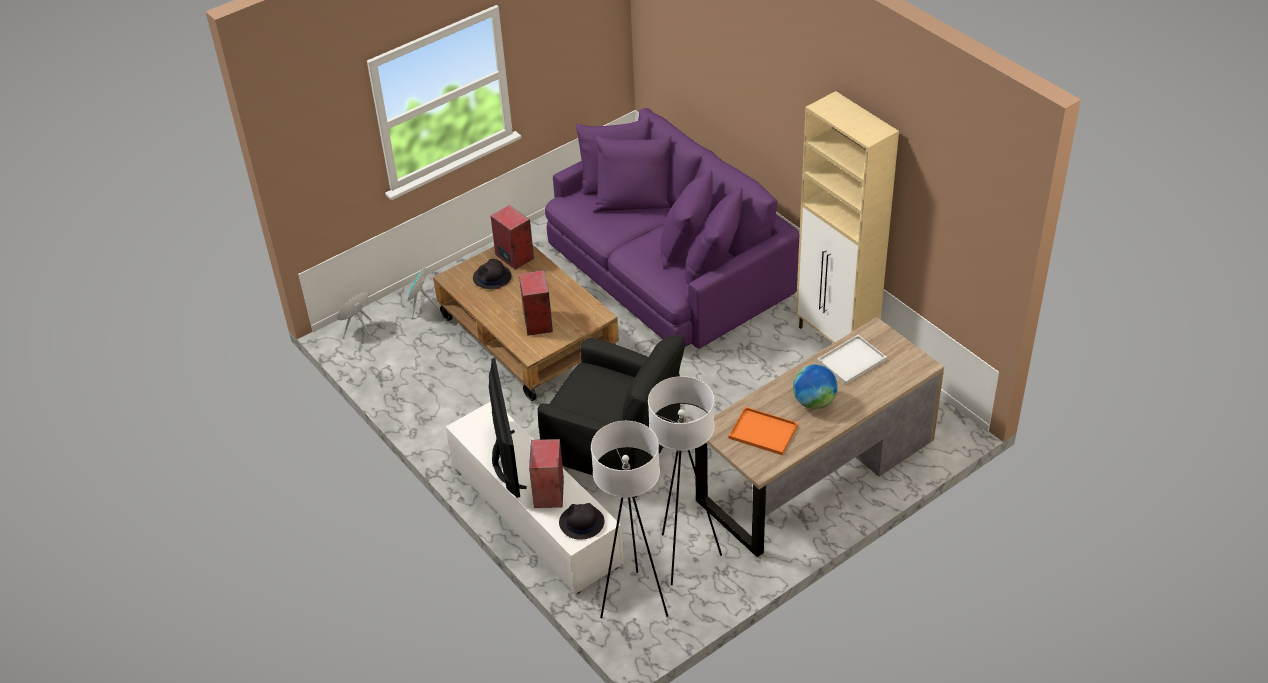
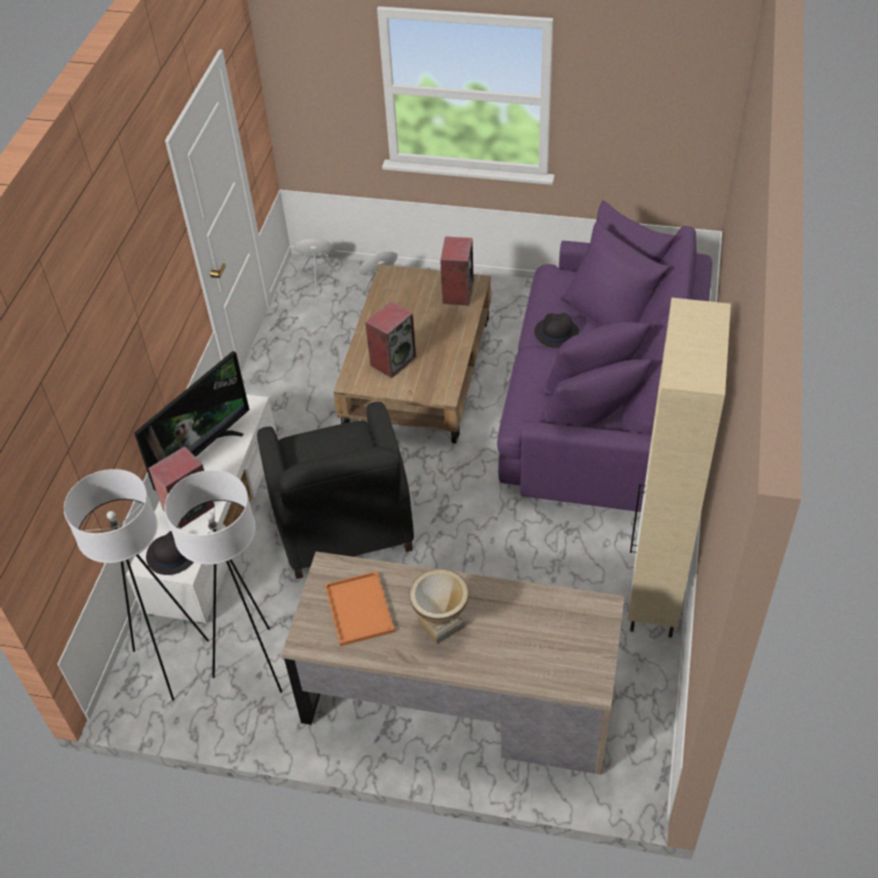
camera: 50 degrees right, 5 degrees up
(492, 278) = (416, 297): black hat -> black hat (556, 333)
(814, 402) = (441, 624): globe -> vase
(852, 359) = (536, 616): white tray -> none

